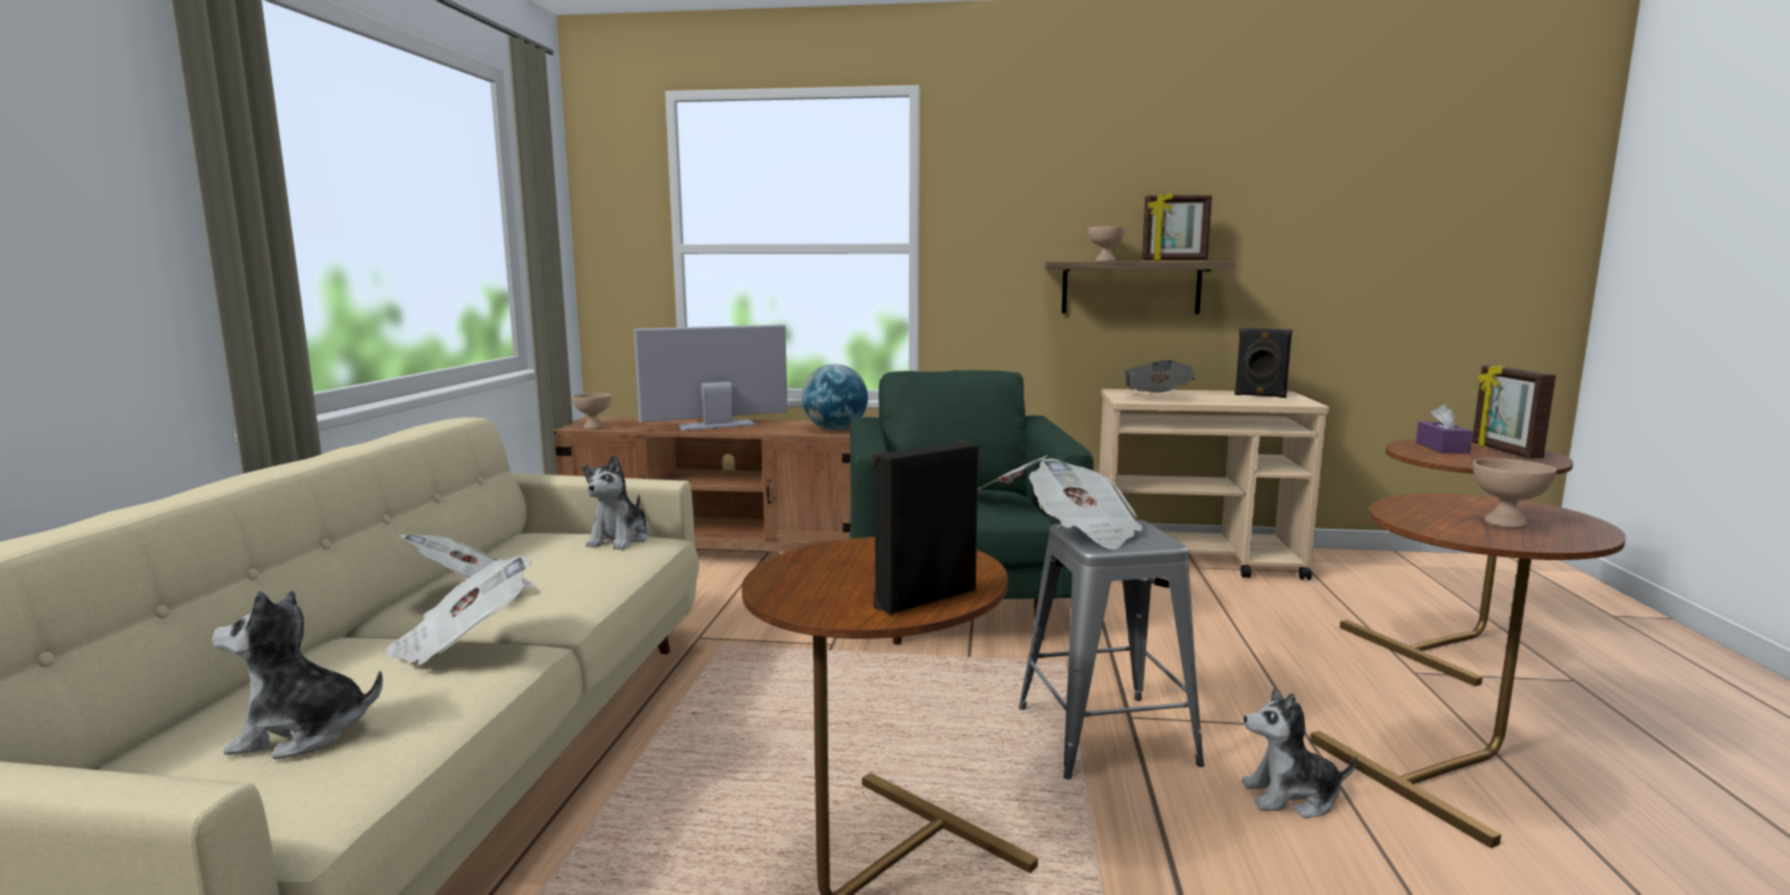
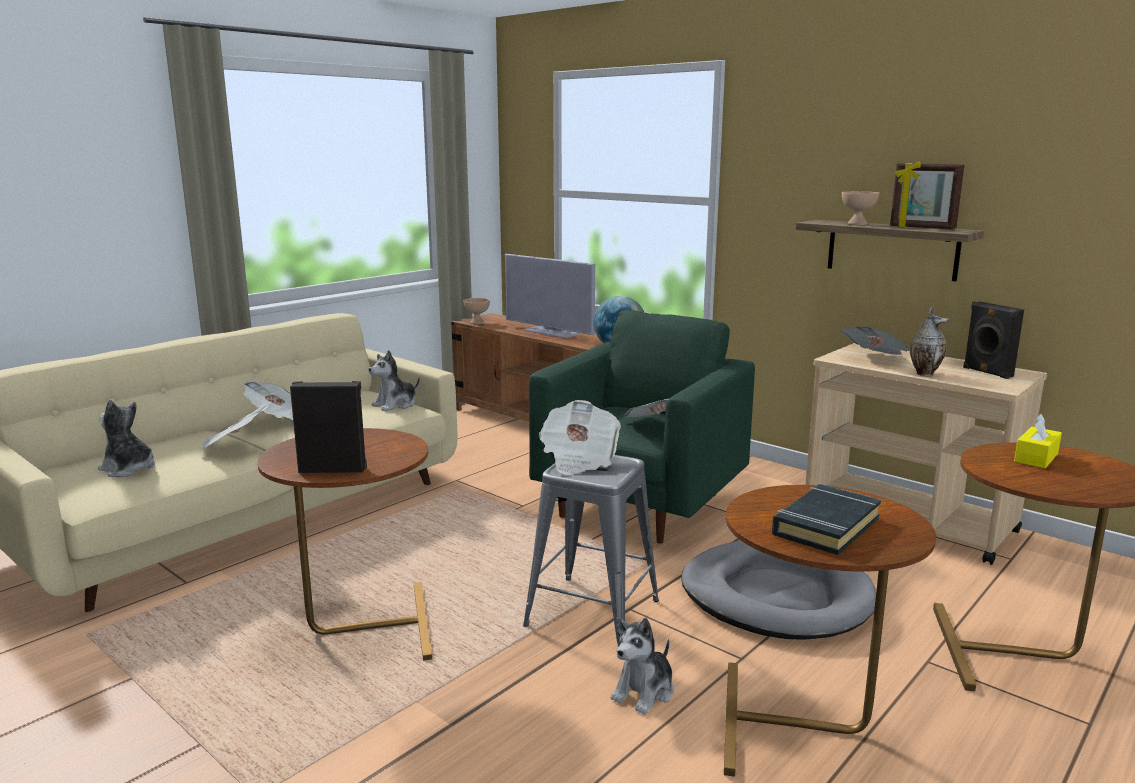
camera: 35 degrees right, 5 degrees up
(717, 425) = (551, 332): television -> television turned 150 degrees counterclockwise
(1222, 658) = (776, 596): none -> grey dog bed
(1225, 401) = (924, 373): none -> vase
(1291, 797) = (644, 691): plush toy -> plush toy turned 90 degrees counterclockwise
(1442, 448) = (1036, 457): purple tissue box -> yellow tissue box
(1504, 451) = (1096, 474): picture frame -> none
(1505, 523) = (825, 526): beige bowl -> black book

